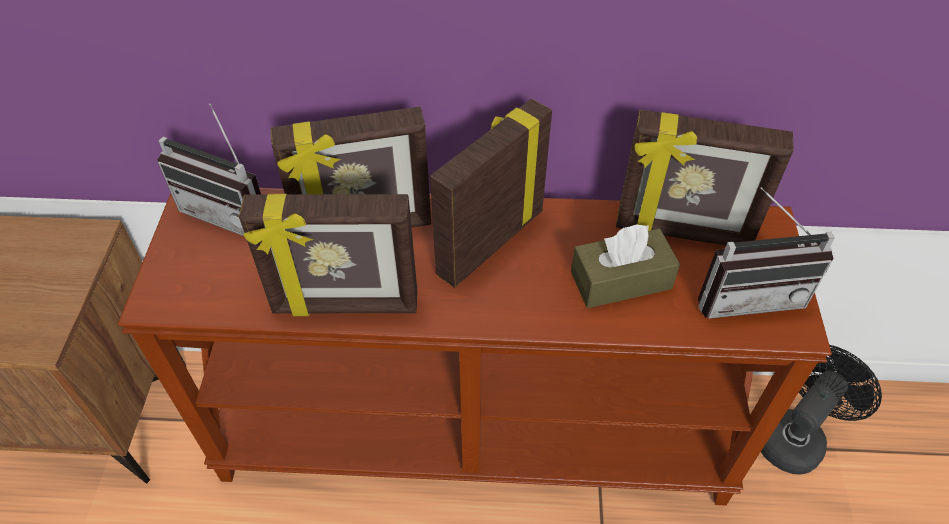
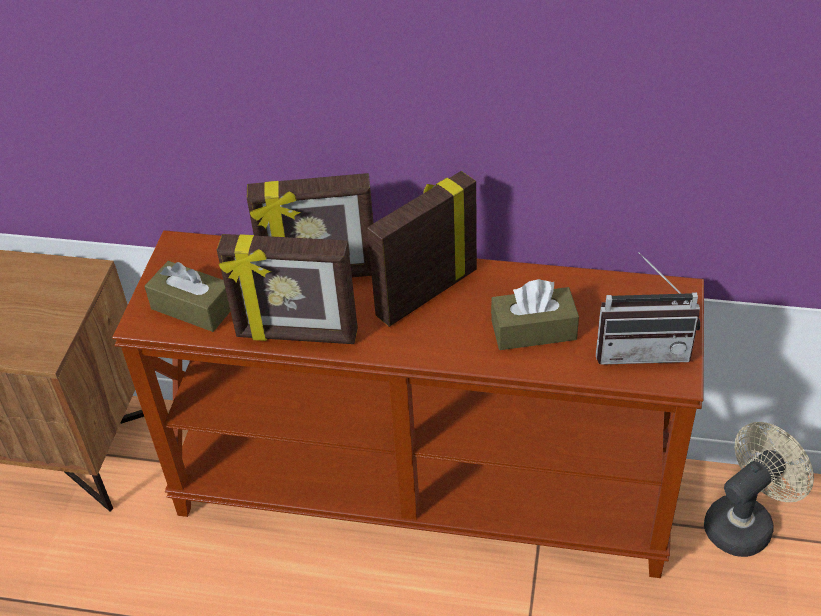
camera: 10 degrees right, 5 degrees down
(216, 278) = (193, 307): none -> brown tissue box
(233, 212) = (211, 255): radio -> none
(682, 233) = (597, 295): picture frame -> none
(794, 436) = (745, 522): black fan -> beige fan

